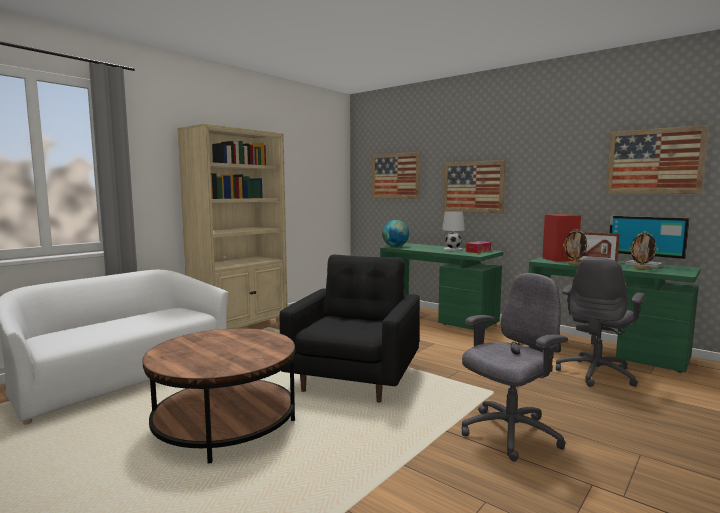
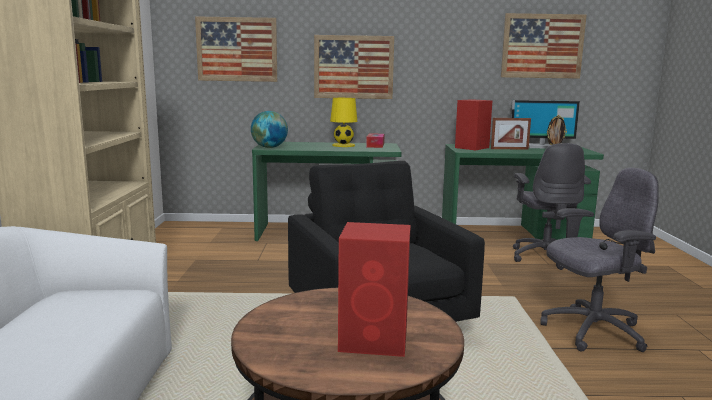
camera: 40 degrees left, 5 degrees up
(219, 356) = (375, 340): none -> red speaker
(452, 249) = (343, 145): white table lamp -> yellow table lamp
(509, 434) = (591, 331): grey office chair -> grey office chair turned 60 degrees clockwise
(574, 264) = (499, 151): picture frame -> none

